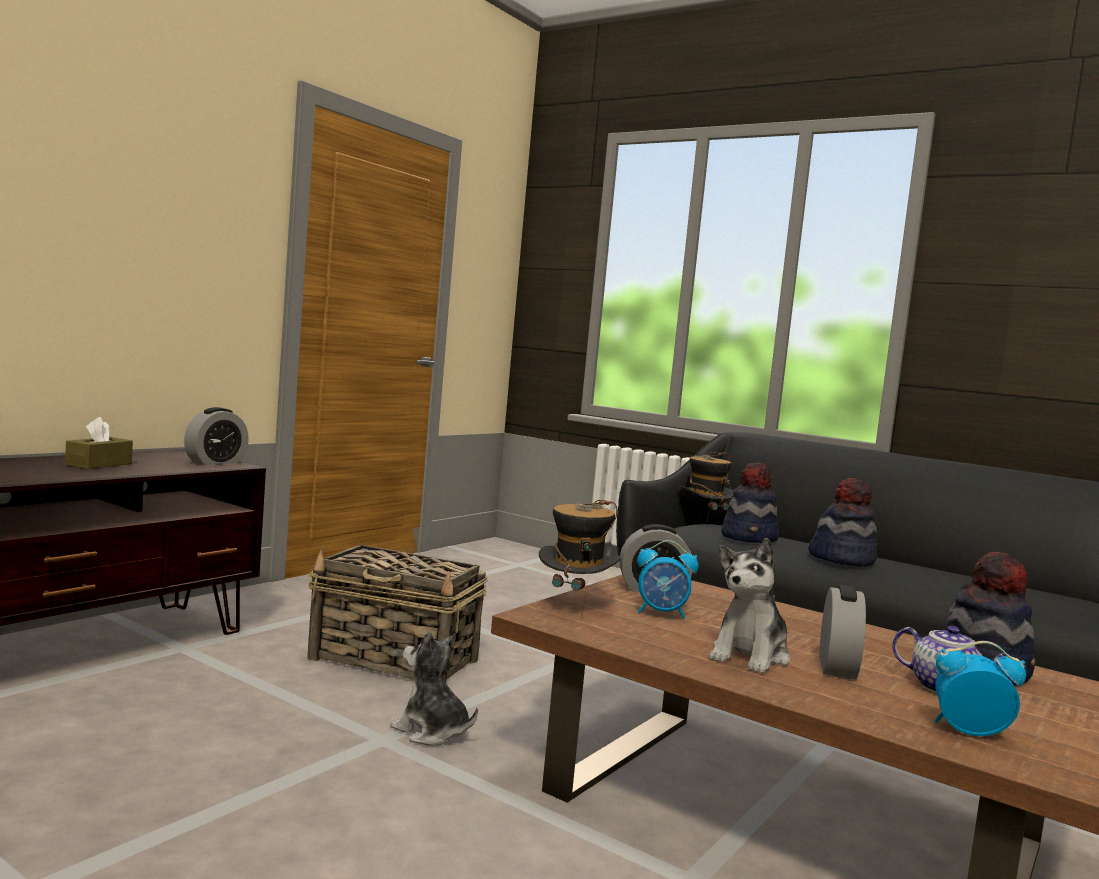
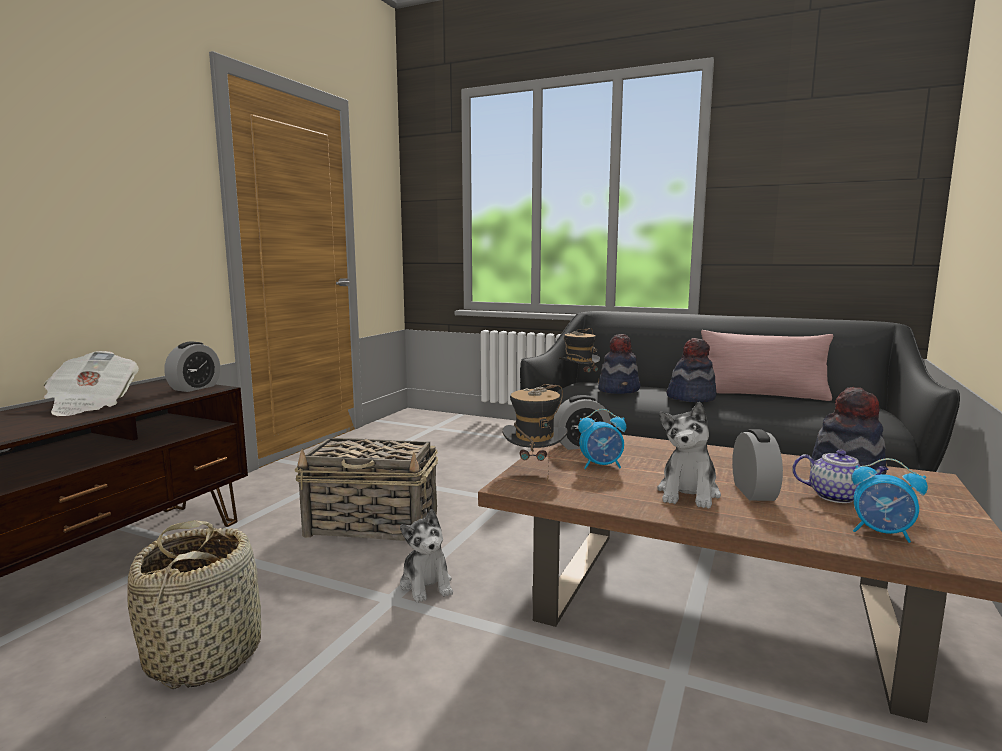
camera: 10 degrees left, 5 degrees up
(99, 464) = (91, 405): brown tissue box -> newspaper
(158, 754) = (205, 654): none -> basket
(431, 732) = (426, 584): plush toy -> plush toy turned 135 degrees counterclockwise
(948, 570) = (761, 395): none -> pink pillow
(968, 732) = (882, 533): alarm clock -> alarm clock turned 150 degrees counterclockwise

